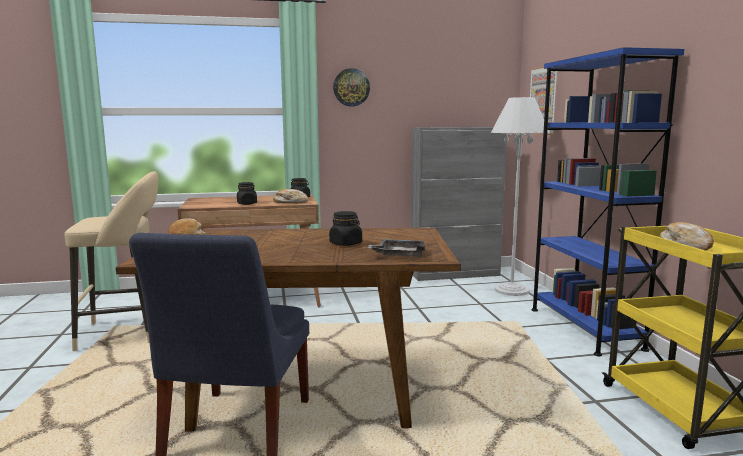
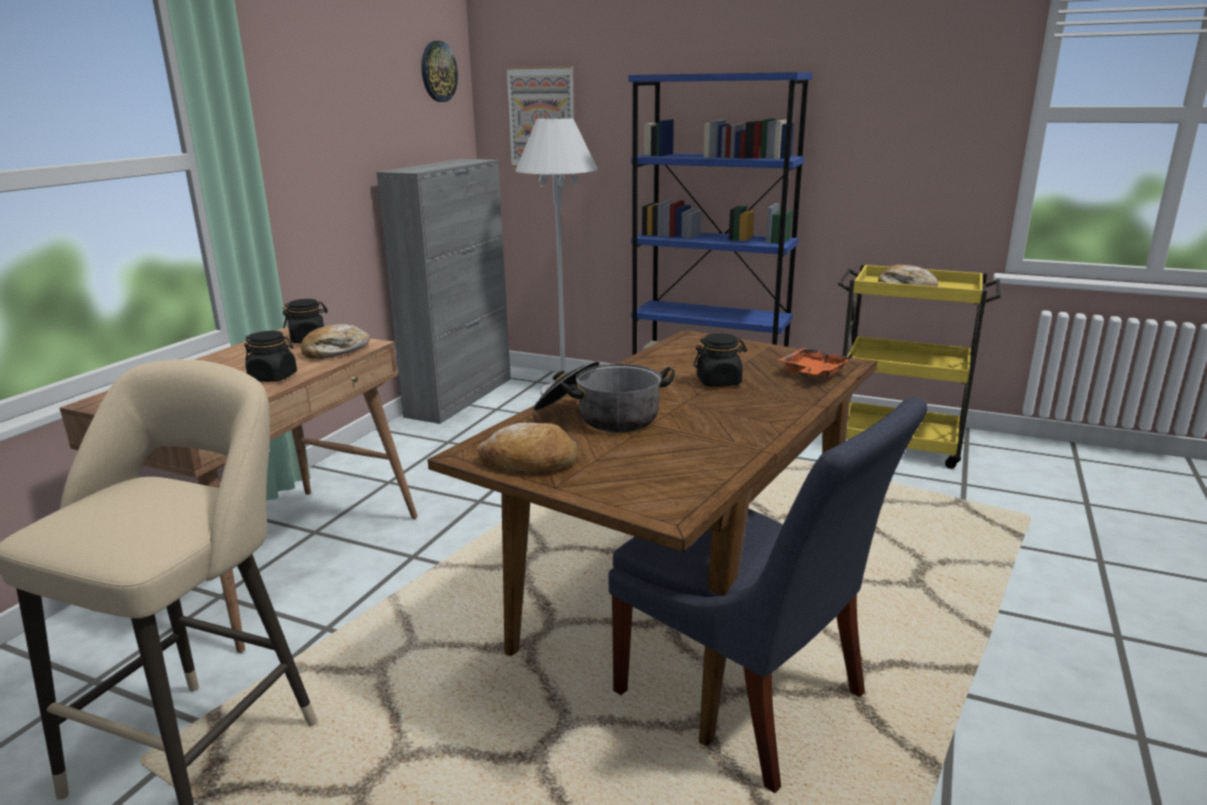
camera: 55 degrees left, 10 degrees up
(257, 237) = (600, 417): none -> cooking pot
(351, 87) = (282, 103): wall clock -> wall clock (438, 71)
(399, 255) = (813, 373): grey tray -> orange tray

